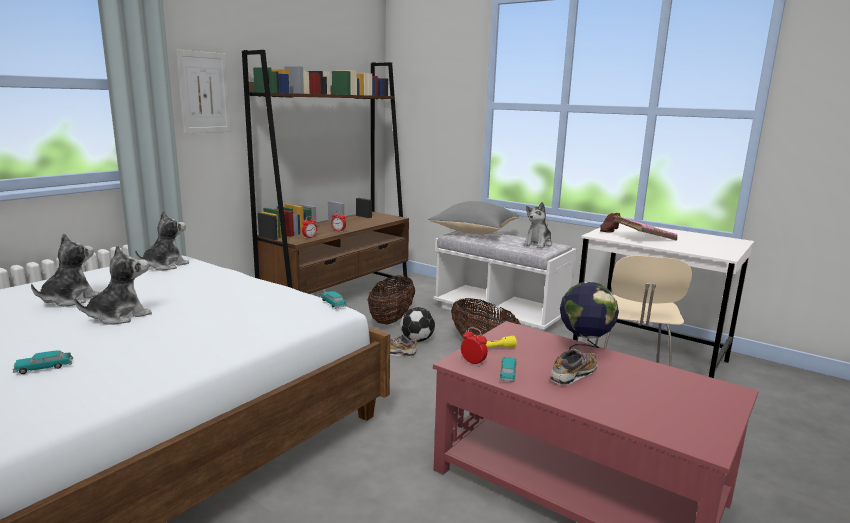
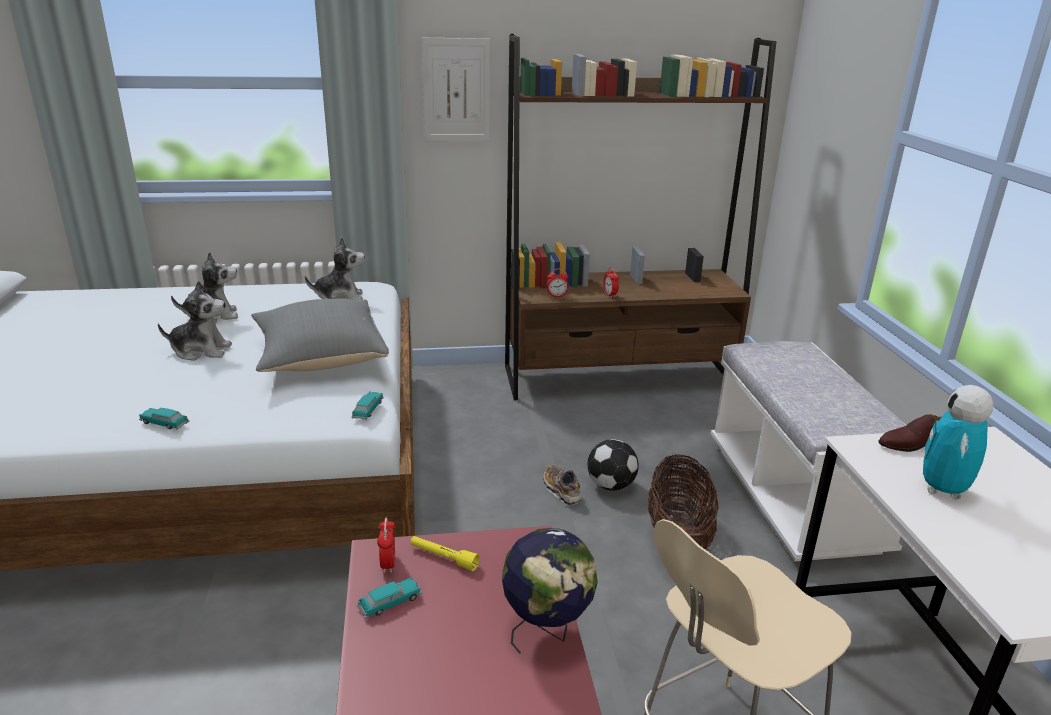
camera: 45 degrees right, 10 degrees up
(44, 367) = (76, 386): toy car -> toy car (164, 423)
(391, 319) = (626, 441): basket -> none
(472, 233) = (787, 354): grey pillow -> grey pillow (319, 358)
(538, 244) = (854, 414): plush toy -> none
(573, 375) = (449, 658): shoe -> none
(643, 238) = (942, 490): pink book -> toy robot

